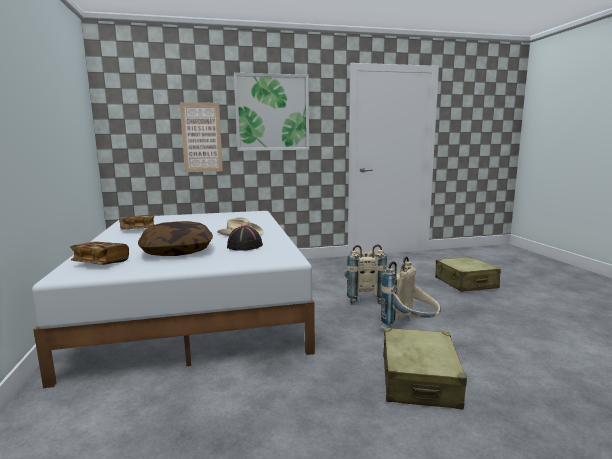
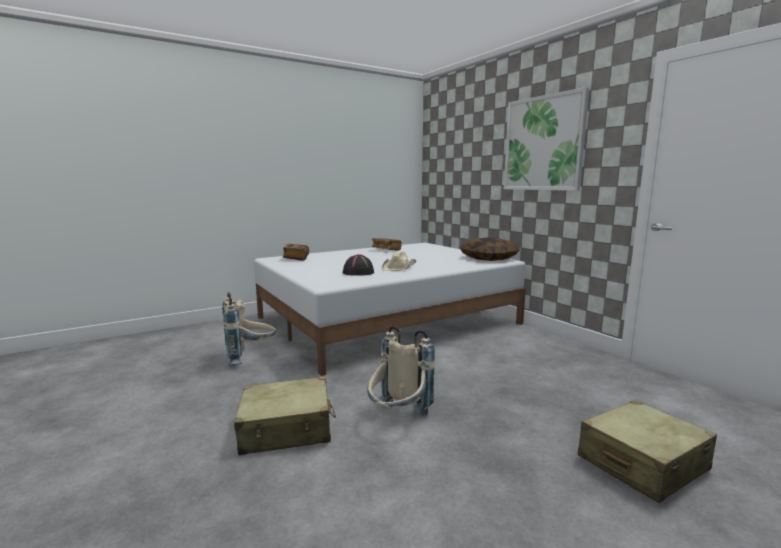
camera: 70 degrees right, 0 degrees up
(177, 251) = (332, 264): pillow -> pillow (489, 258)
(201, 137) = (480, 174): picture -> none
(363, 298) = (469, 382): beige backpack -> beige backpack (250, 357)

